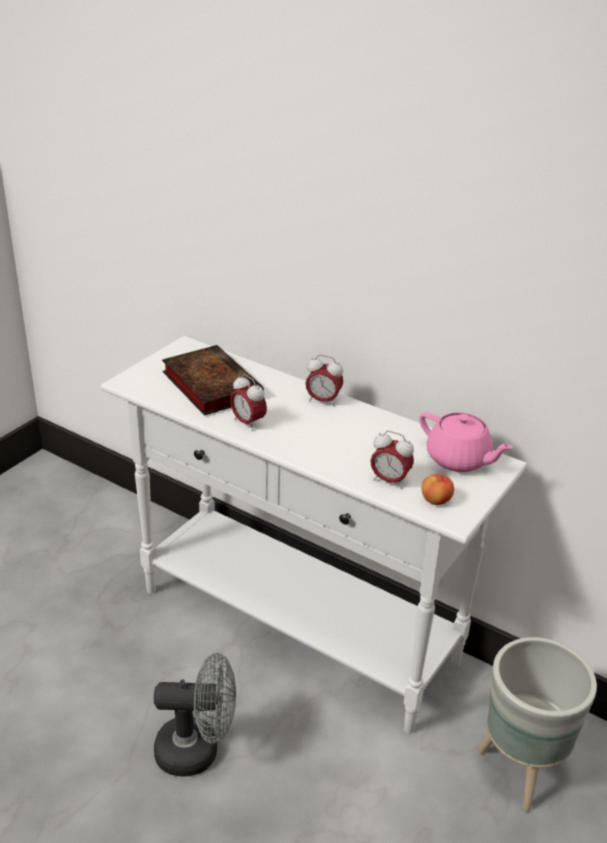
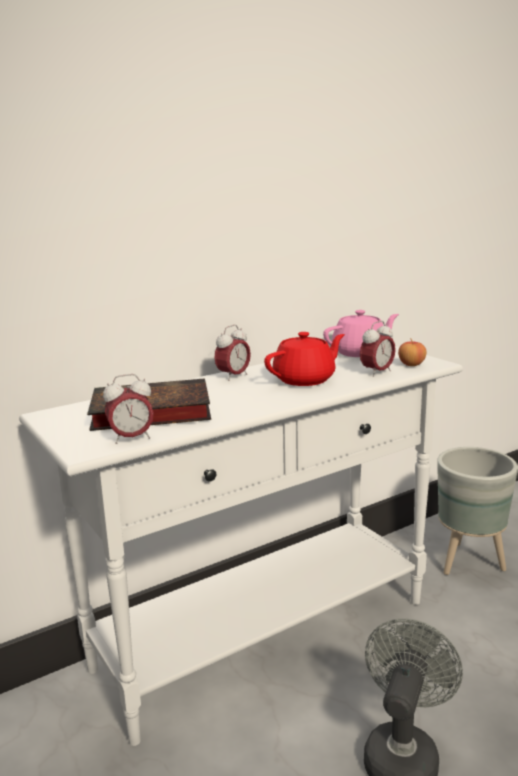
camera: 65 degrees left, 15 degrees down
(248, 423) = (242, 405): alarm clock -> alarm clock (131, 438)
(338, 441) = (305, 379): none -> red teapot

